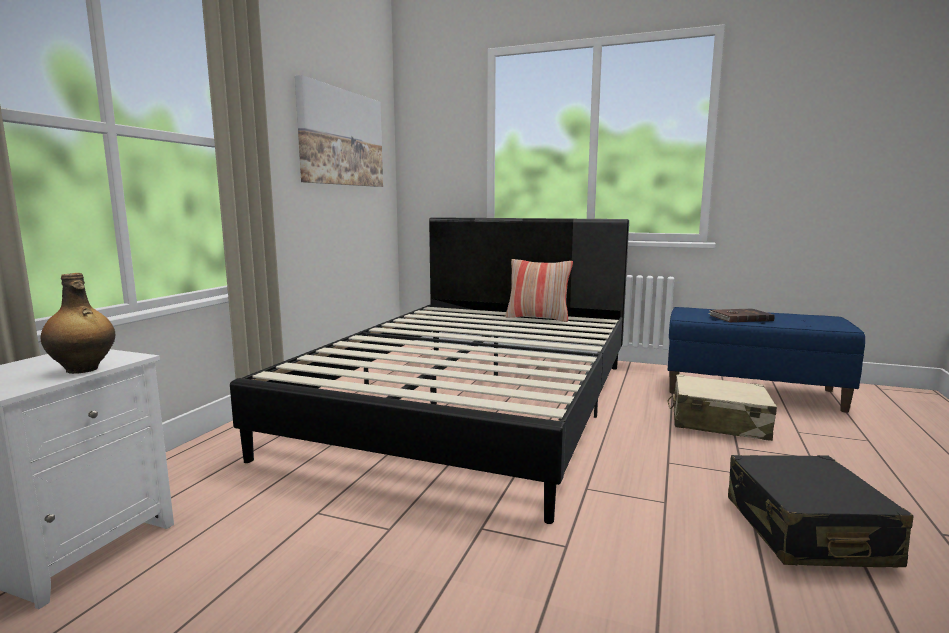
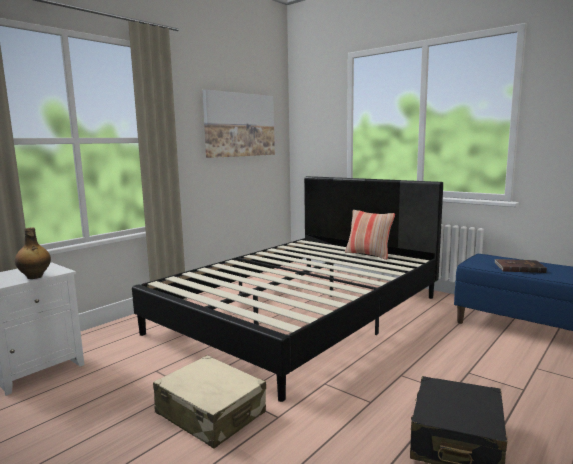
camera: 20 degrees right, 0 degrees up
(718, 422) = (472, 351): beige suitcase -> beige suitcase (210, 413)

